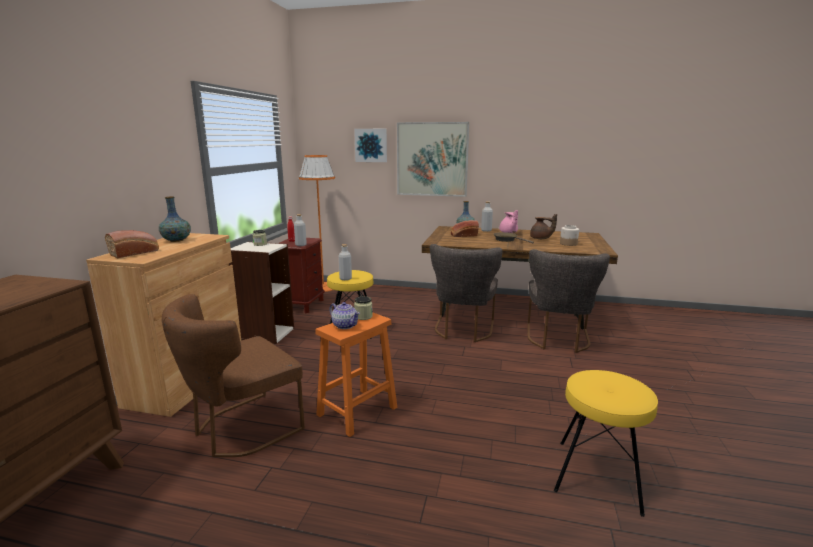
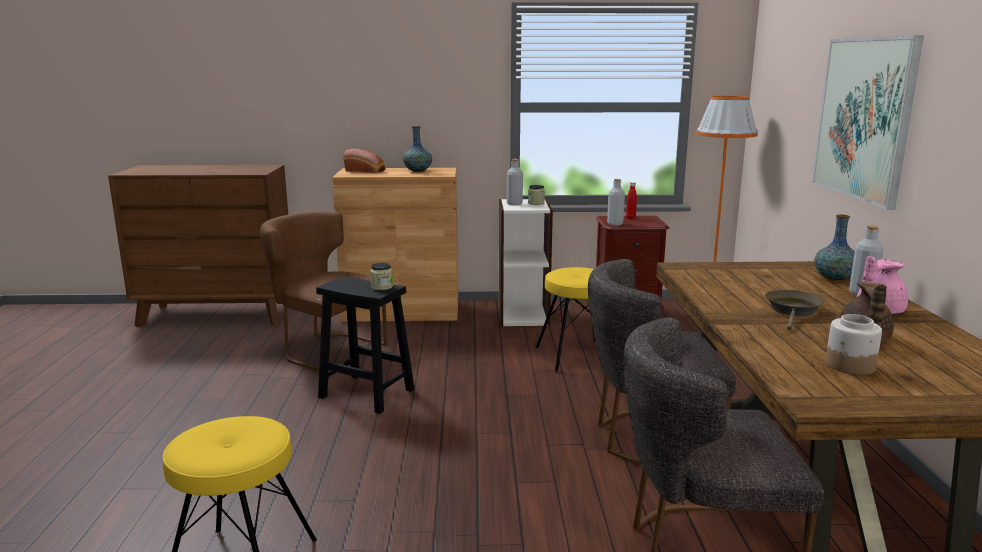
camera: 75 degrees right, 0 degrees up
(345, 278) = (560, 274): grey bottle -> grey bottle (514, 204)
(345, 325) = (354, 284): teapot -> none
(358, 410) = (368, 393): orange stool -> black stool
(371, 145) = (806, 83): picture -> none
(463, 235) = (776, 280): bread -> none

